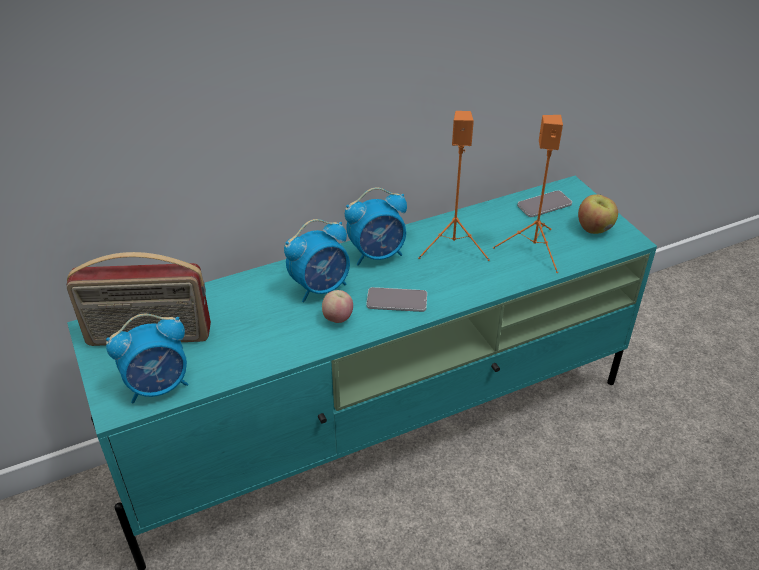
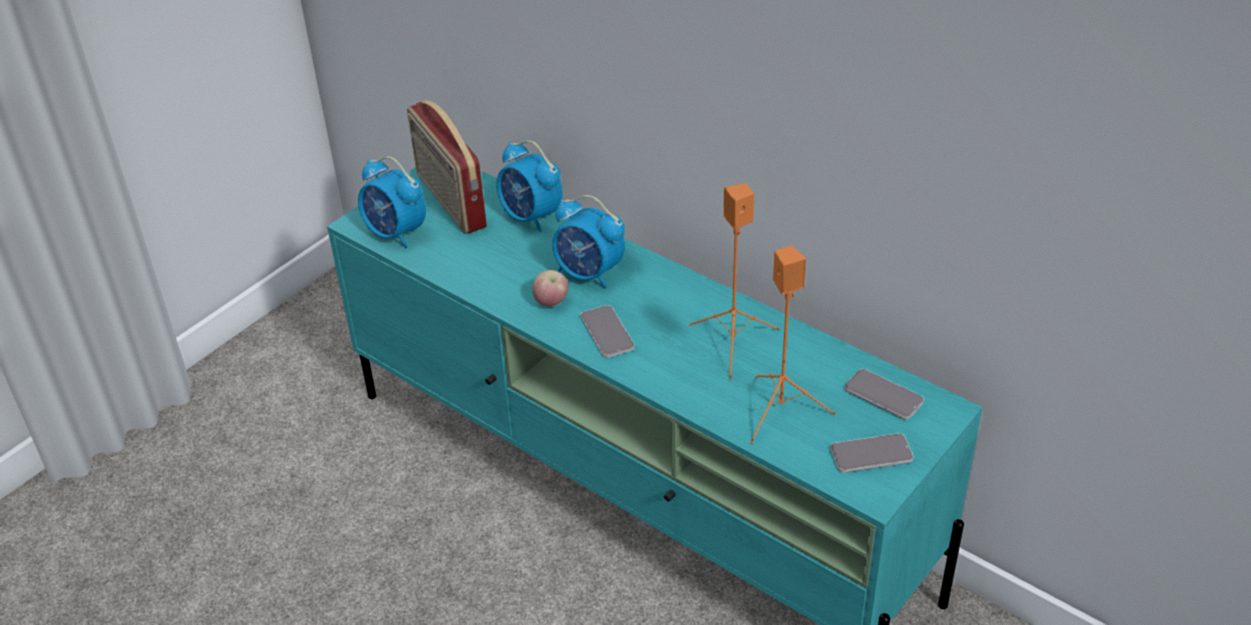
camera: 65 degrees right, 0 degrees up
(377, 254) = (672, 293): alarm clock -> alarm clock (531, 217)
(594, 228) = (871, 454): apple -> phone

